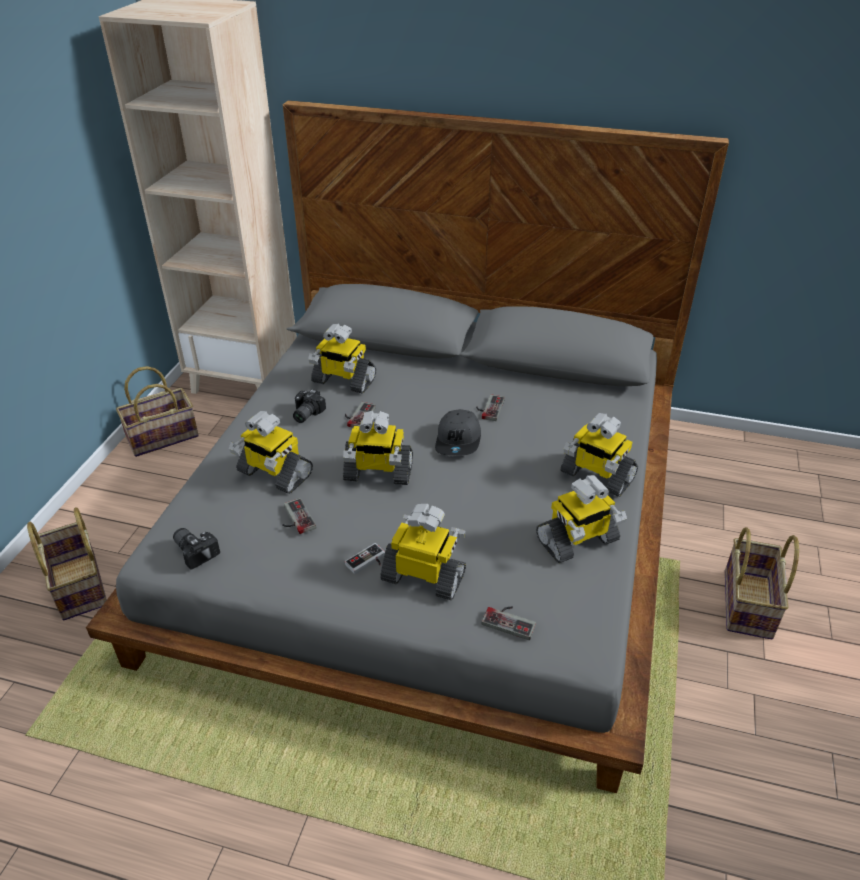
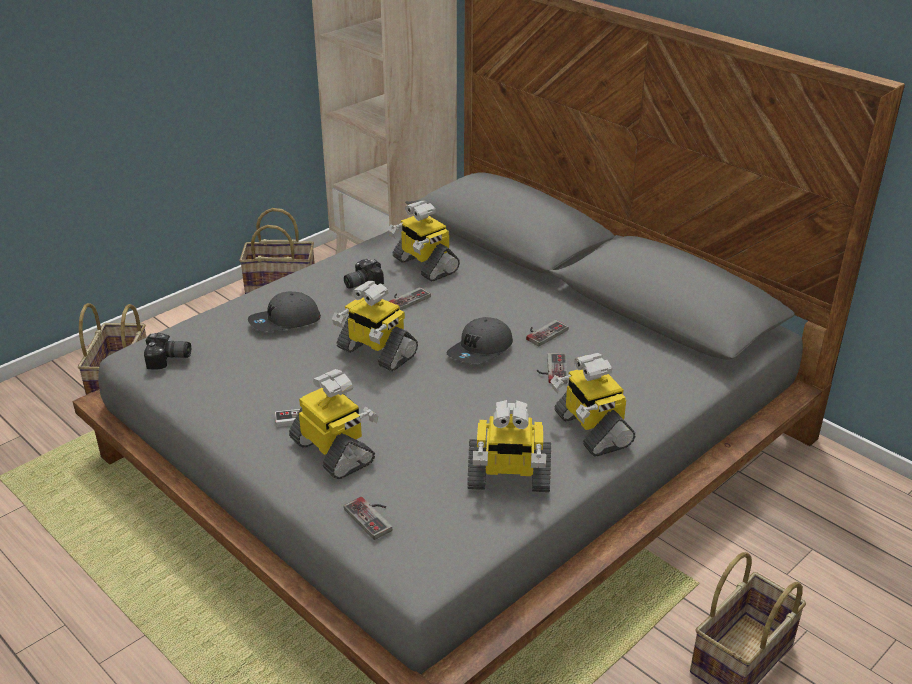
camera: 30 degrees right, 5 degrees down
(196, 550) = (169, 360): camera -> camera turned 105 degrees clockwise
(274, 474) = (284, 322): toy robot -> grey cap
(295, 519) = (267, 364): game controller -> game controller (551, 369)

